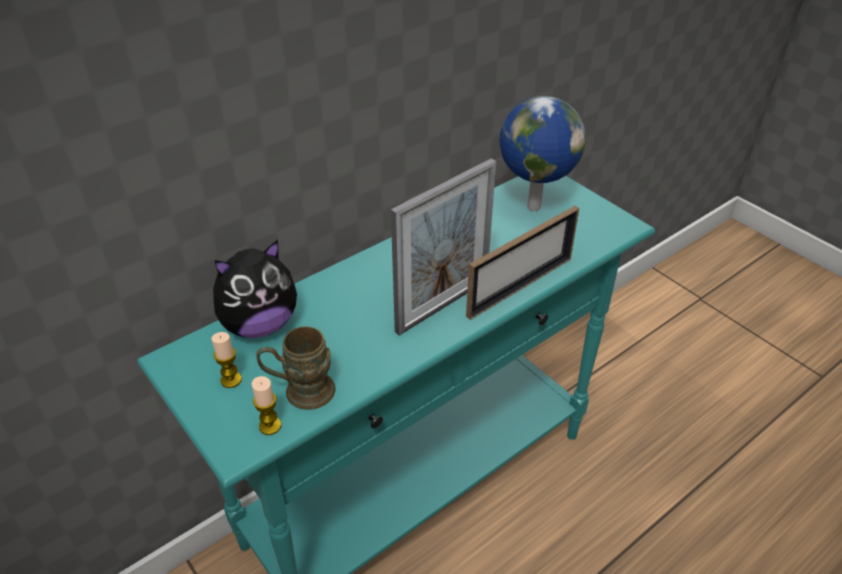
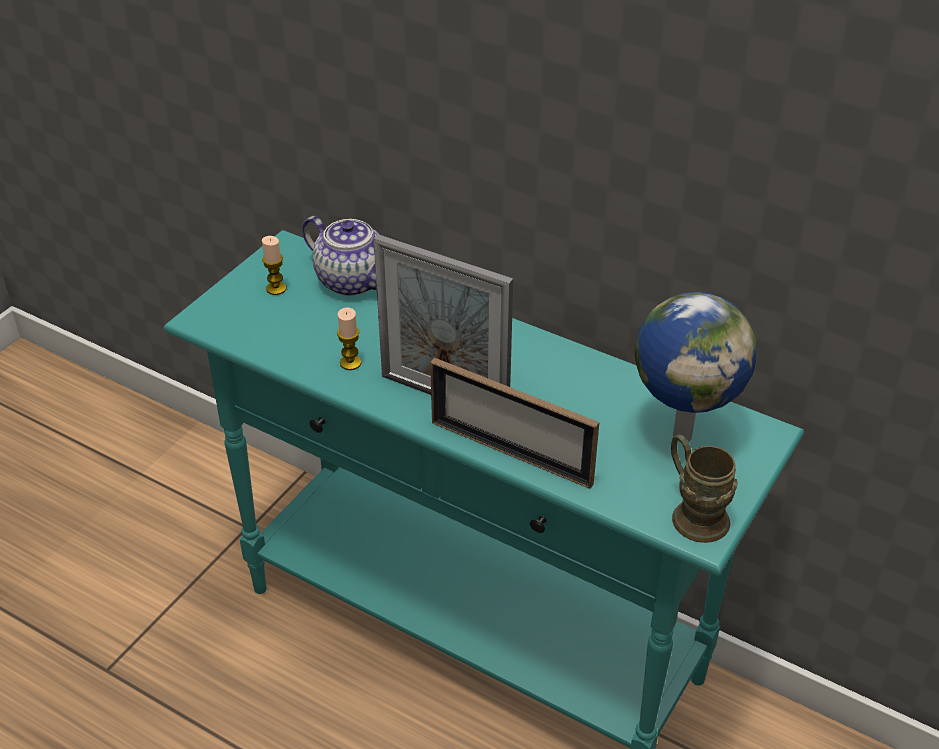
camera: 70 degrees right, 0 degrees up
(259, 325) = (354, 281): plush toy -> teapot
(270, 426) = (231, 328): candle -> candle (350, 363)
(300, 392) = (277, 334): brown mug -> brown mug (693, 513)

